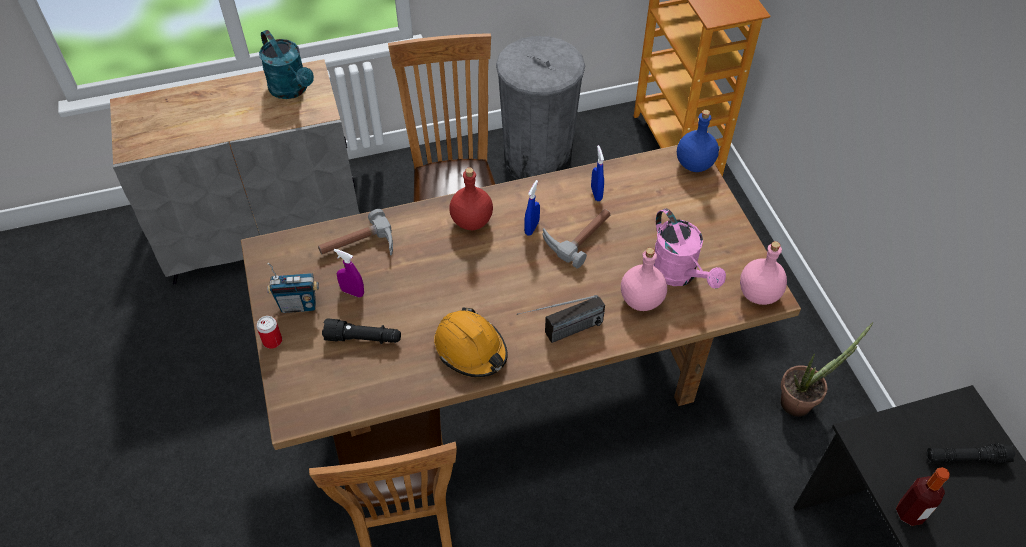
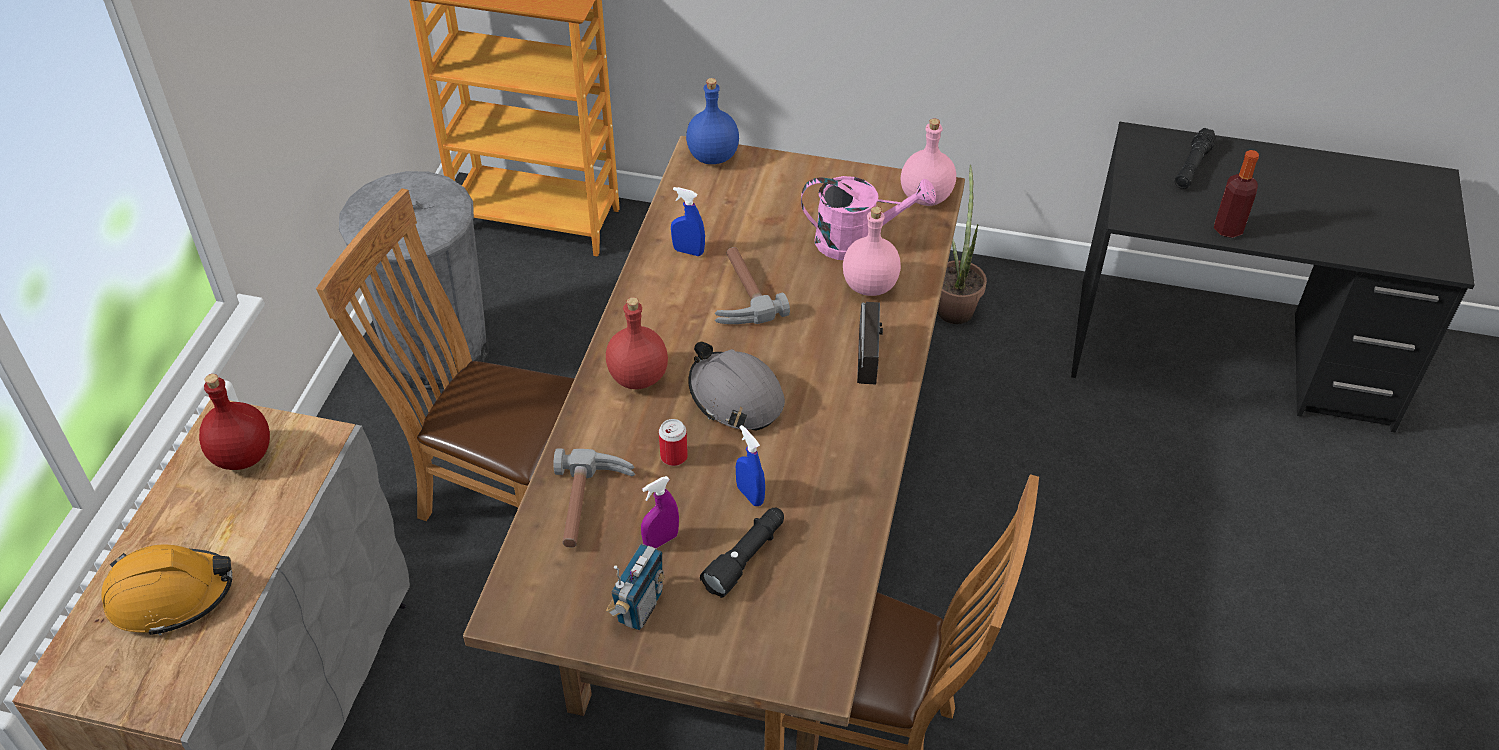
camera: 60 degrees left, 5 degrees down
(272, 341) = (679, 659): can -> can (674, 456)
(292, 90) = (241, 455): turquoise watering can -> red bottle
(471, 349) = (836, 459): orange hard hat -> orange hard hat (171, 595)
(488, 275) = (735, 397): none -> grey hard hat
(532, 228) = (694, 328): blue spray bottle -> blue spray bottle (750, 495)

